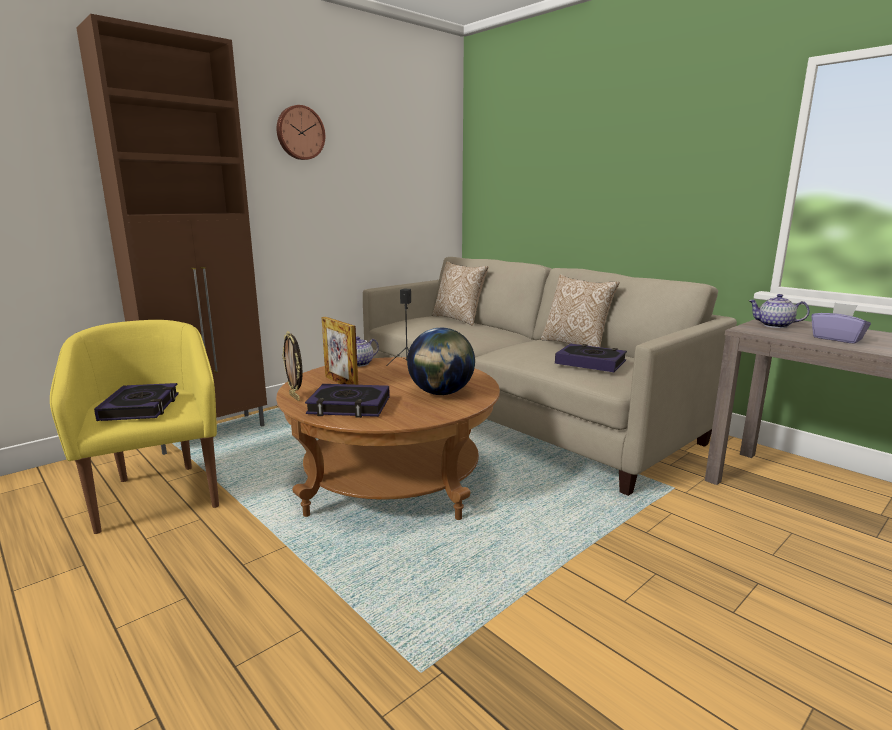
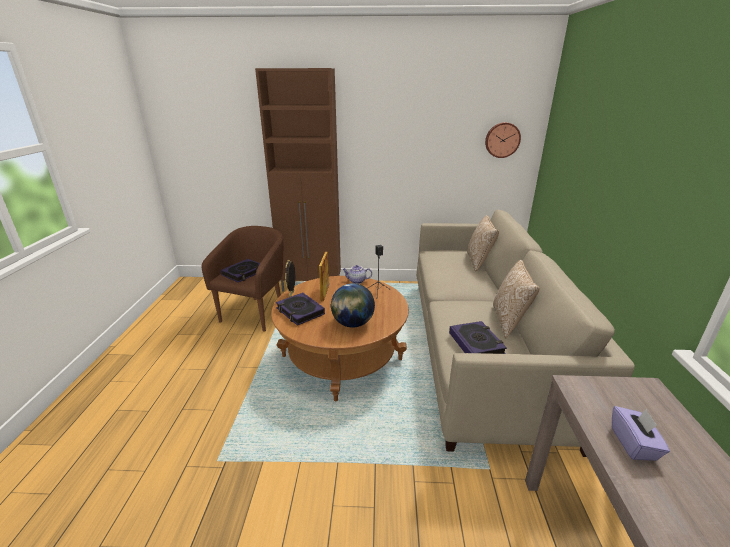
camera: 45 degrees right, 10 degrees up
(158, 493) = (256, 312): yellow armchair -> brown armchair
(300, 133) = (392, 114): wall clock -> wall clock (502, 140)
(774, 326) = (618, 395): teapot -> none

